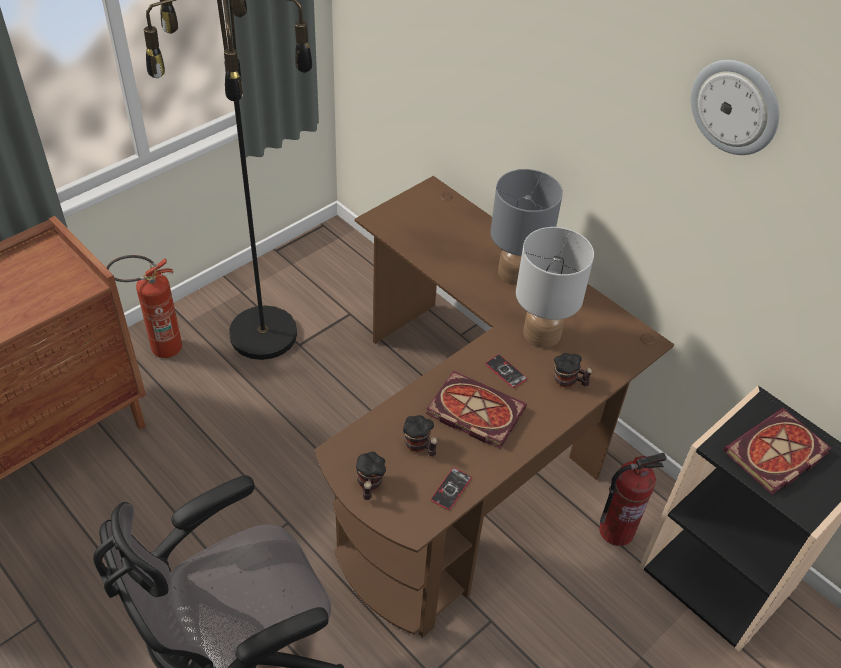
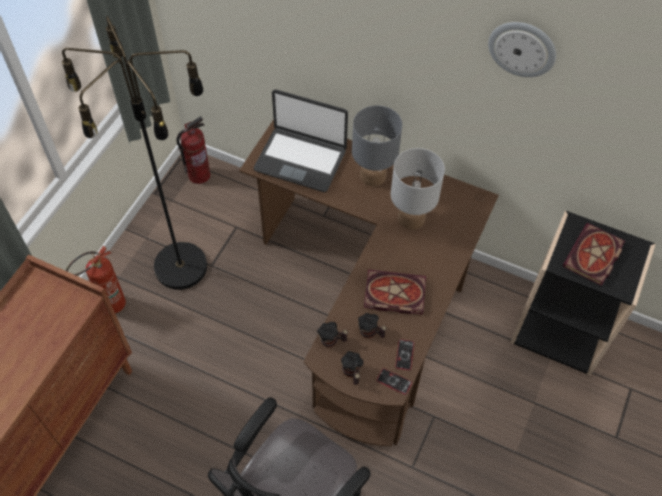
camera: 20 degrees left, 10 degrees up
(434, 229) = (301, 159): none -> laptop
(505, 371) = (400, 256): phone -> phone (394, 381)
(568, 381) = (444, 248): mug -> mug (332, 340)
(616, 530) = (487, 323): fire extinguisher -> fire extinguisher (199, 175)

